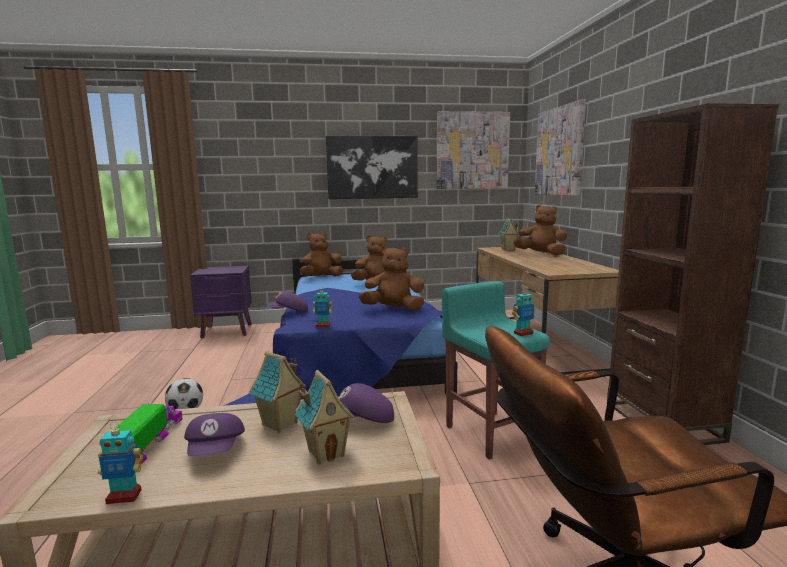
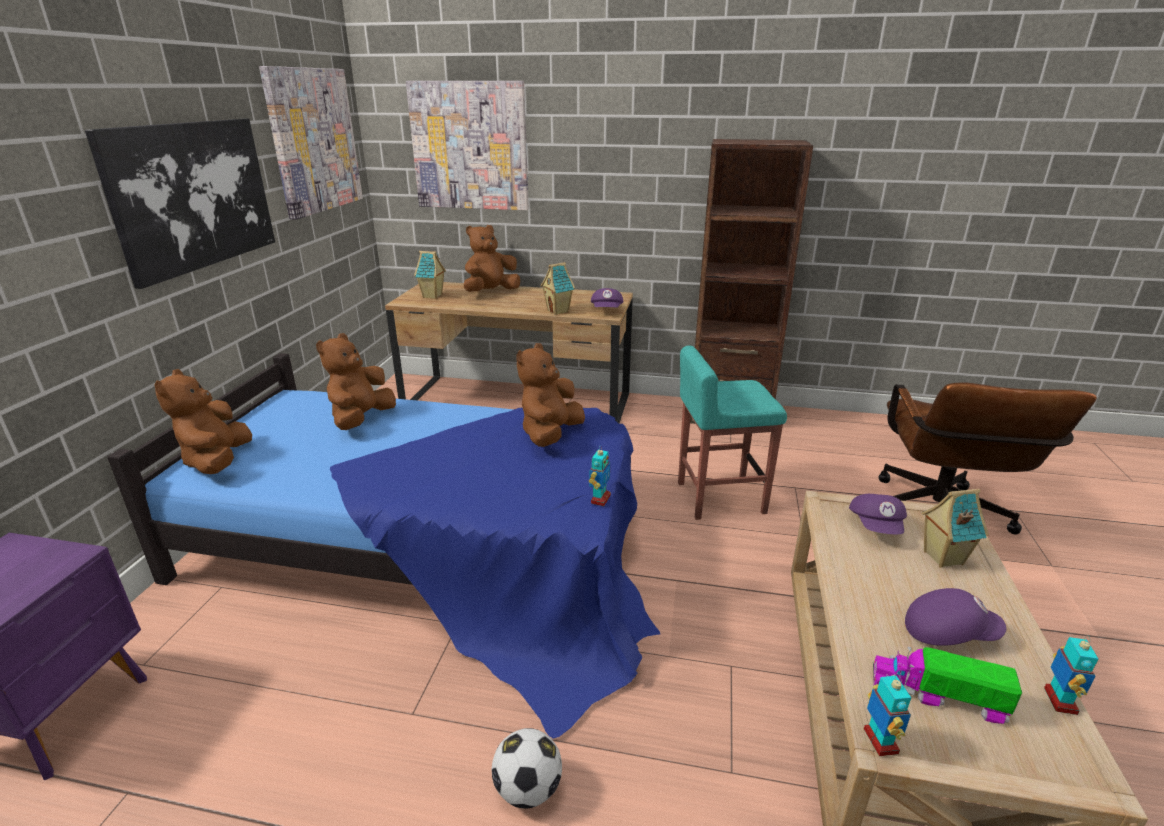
camera: 70 degrees left, 15 degrees up
(280, 424) = (884, 581): toy house -> toy house (558, 311)
(289, 312) = (497, 522): purple cap -> purple cap (607, 311)
(523, 333) = (752, 388): toy robot -> toy robot (879, 741)

